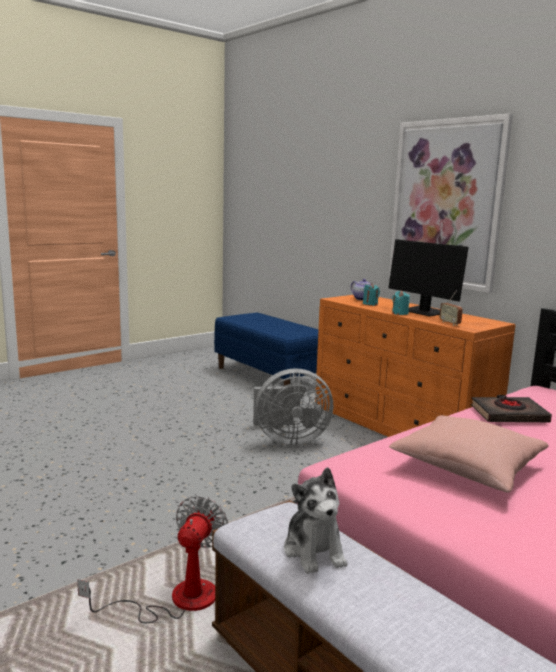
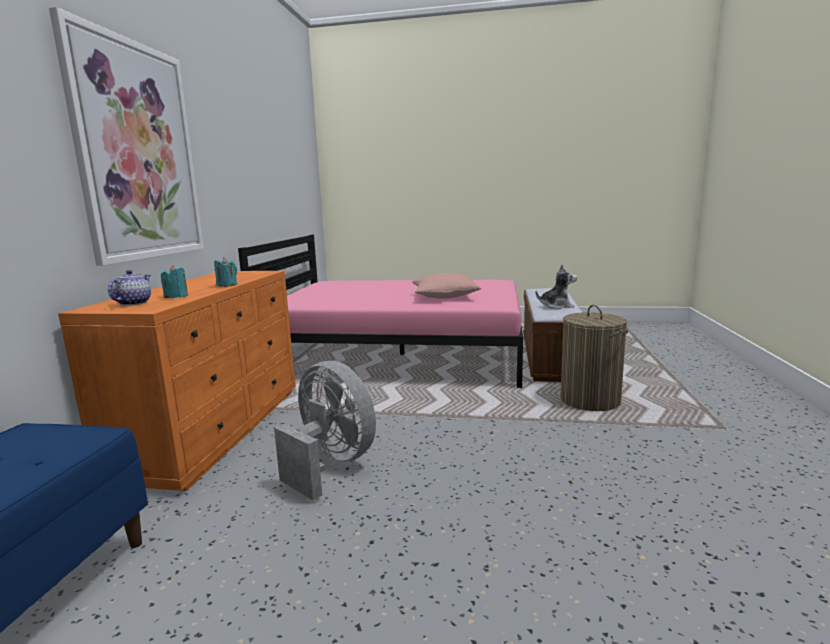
camera: 130 degrees left, 0 degrees up
(176, 600) = (590, 400): fan -> laundry basket
(314, 551) = (556, 306): plush toy -> plush toy turned 60 degrees clockwise
(424, 312) = (203, 283): monitor -> none
(450, 323) = (255, 275): radio -> none
(508, 415) = (350, 302): black book -> none

